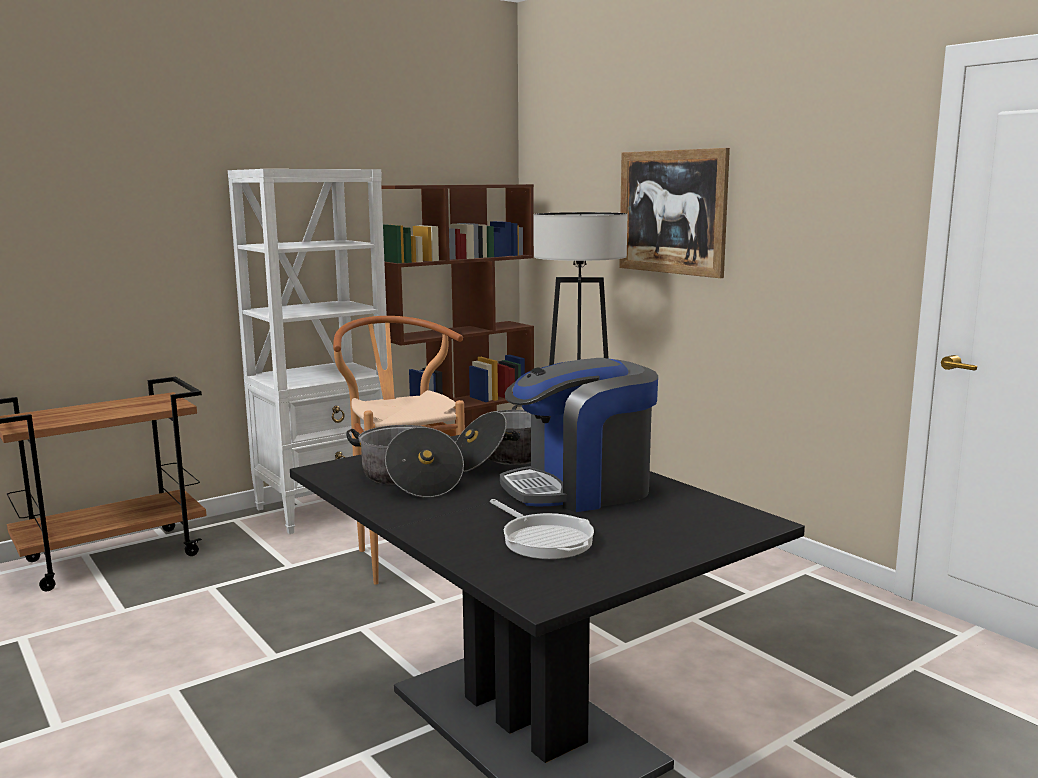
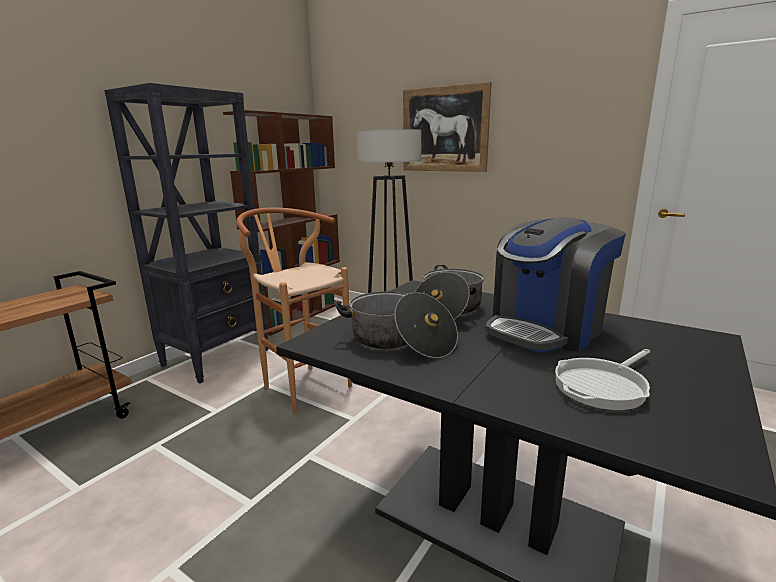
camera: 20 degrees left, 5 degrees up
(325, 508) = (217, 357): white bookcase -> black bookcase
(544, 539) = (603, 386): frying pan -> frying pan turned 105 degrees clockwise

